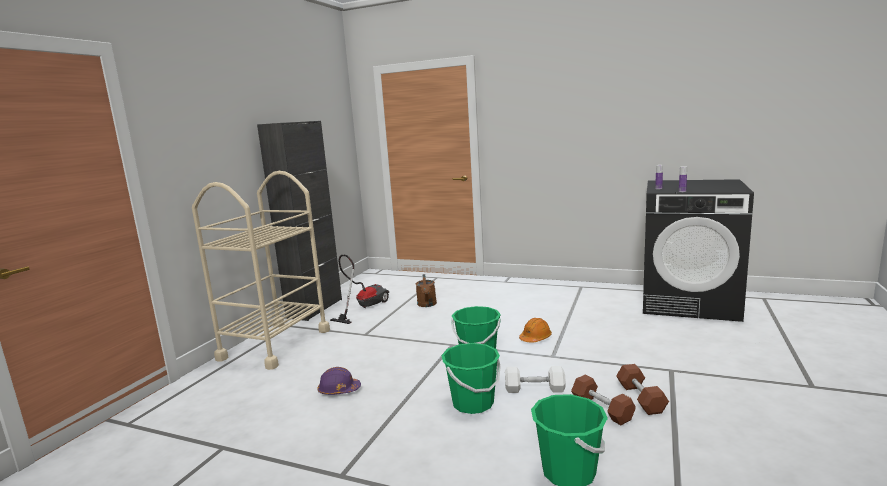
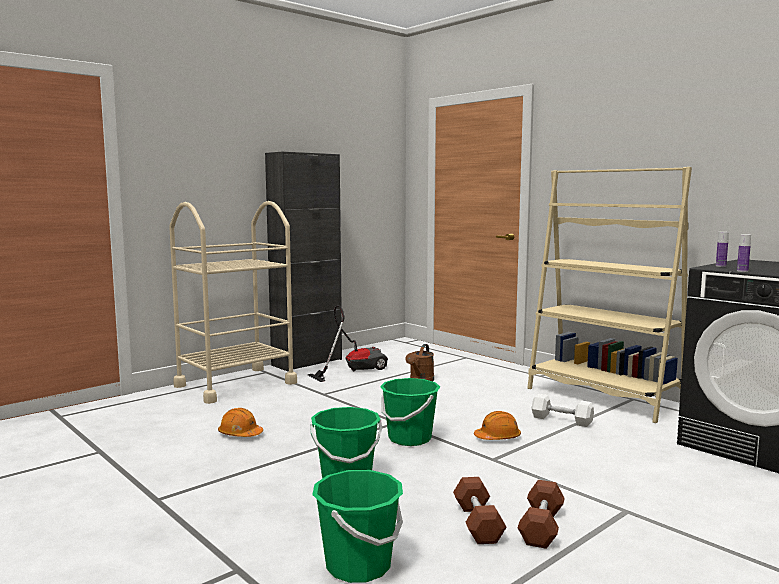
camera: 25 degrees right, 5 degrees down
(339, 390) = (240, 434): purple hard hat -> orange hard hat
(534, 389) = (428, 484): white dumbbell -> white dumbbell (561, 420)
(563, 289) = (603, 397): none -> beige bookcase

